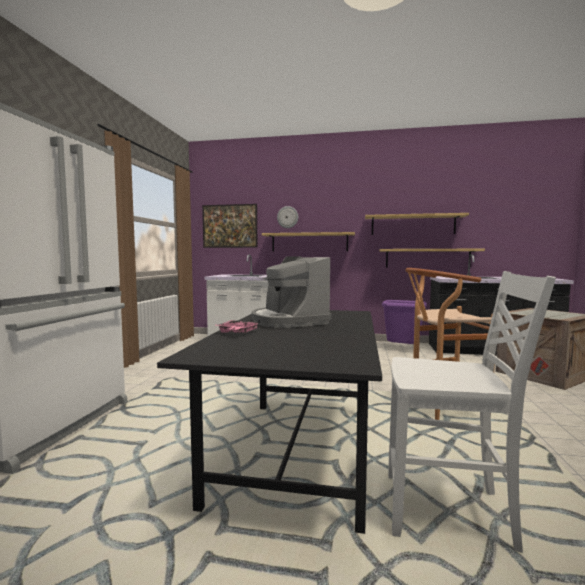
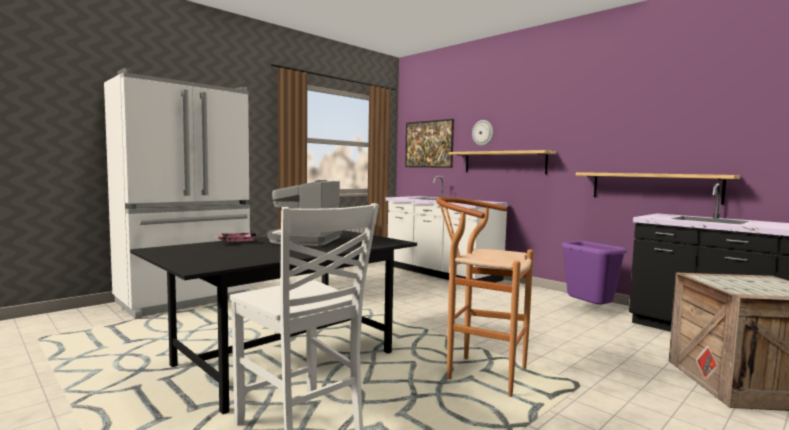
camera: 35 degrees right, 0 degrees up
(412, 225) = (634, 139): shelf -> none

